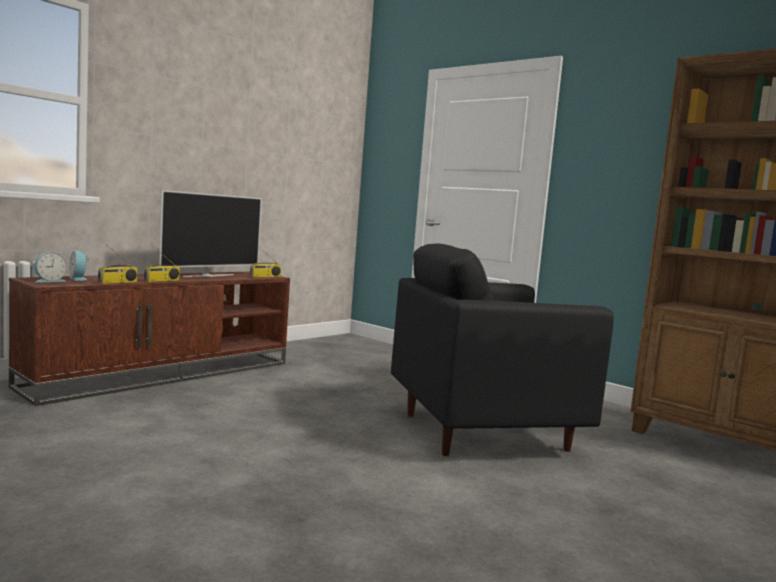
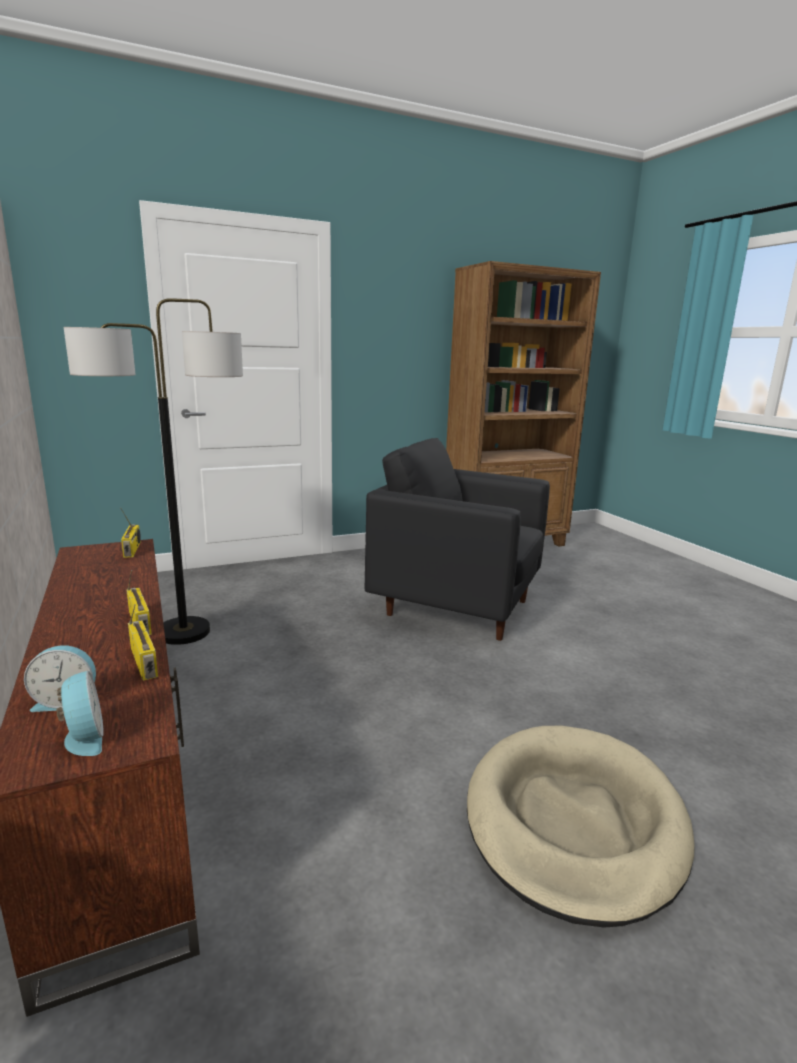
camera: 65 degrees left, 10 degrees up
(150, 487) = (573, 822): none -> beige dog bed
(208, 275) = (98, 584): television -> none
(318, 363) = (183, 632): none -> floor lamp
(482, 432) = (456, 607): black armchair -> black armchair turned 105 degrees clockwise

